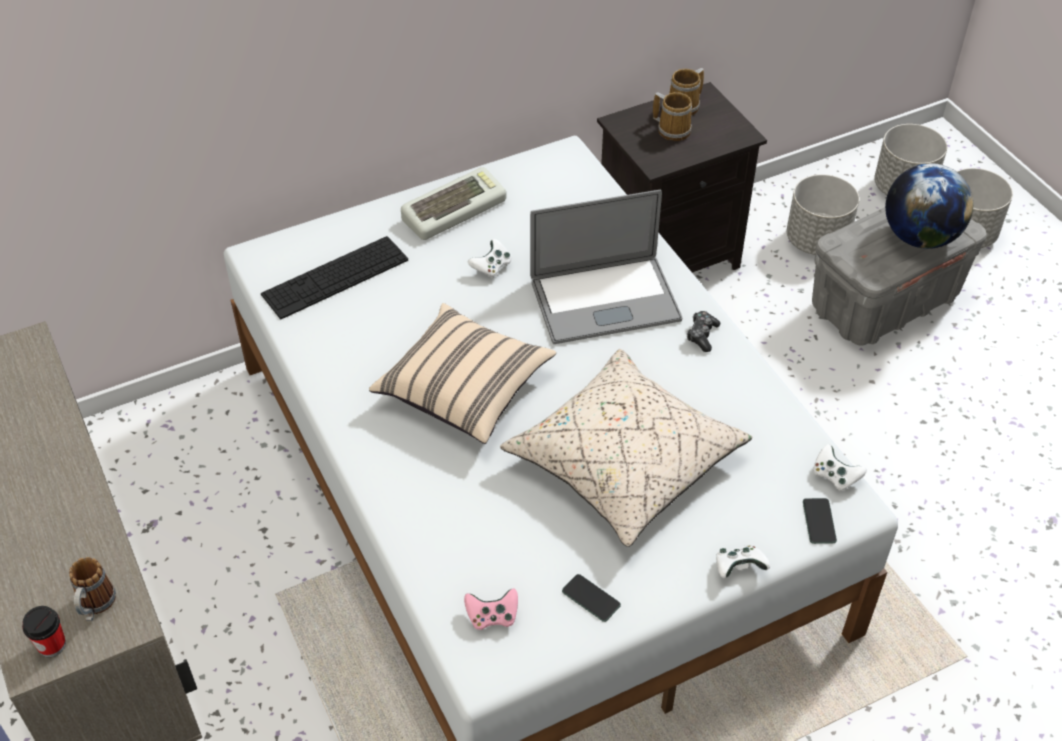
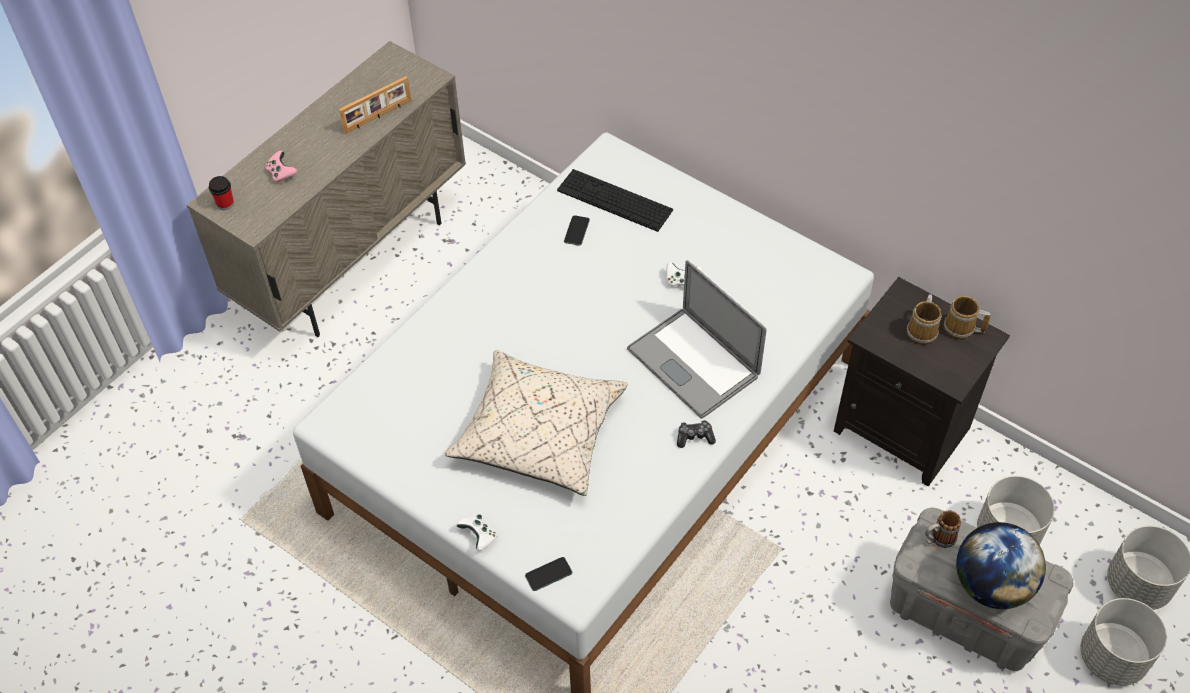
camera: 65 degrees right, 5 degrees up
(45, 419) = (378, 117): none -> picture frame
(95, 607) = (258, 208): mug -> mug (938, 539)
(453, 209) = (729, 234): keyboard -> none
(464, 389) = (553, 316): beige pillow -> none
(492, 617) = (370, 410): pink game controller -> pink game controller (281, 173)
(591, 598) = (411, 458): phone -> phone (576, 231)
(834, 476) = (598, 571): white game controller -> none

